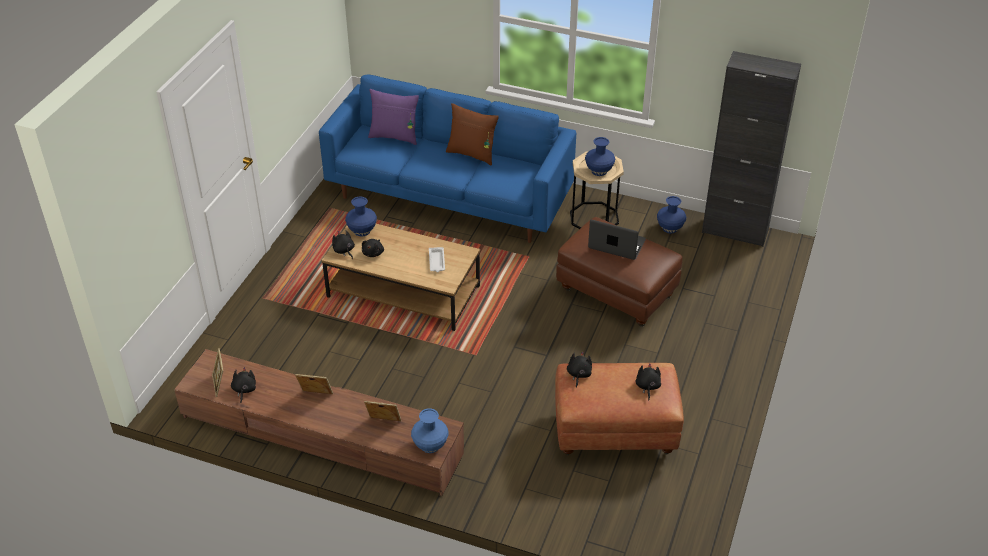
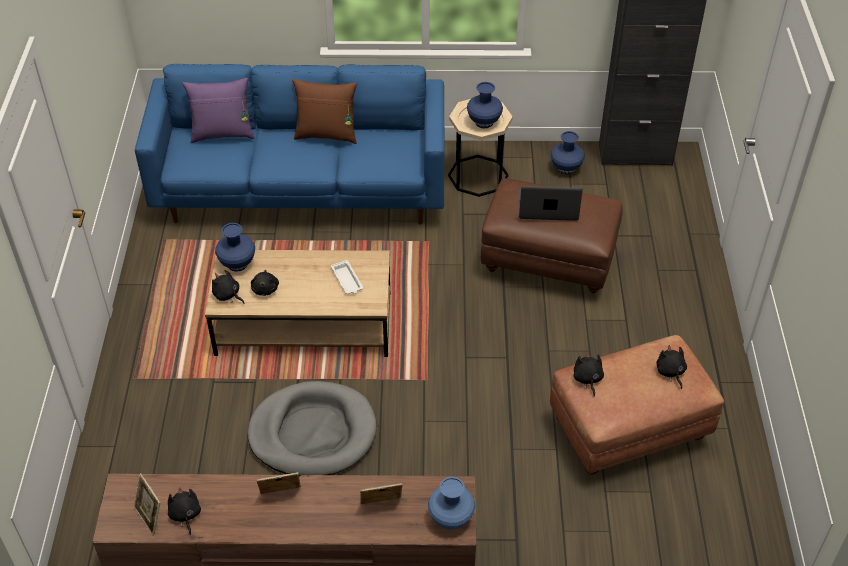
camera: 20 degrees left, 5 degrees up
(372, 368) = (313, 433): none -> grey dog bed

